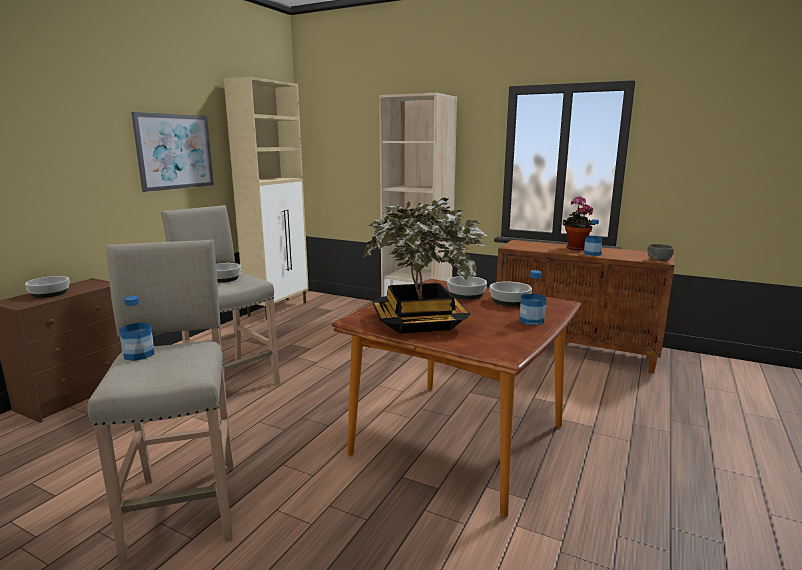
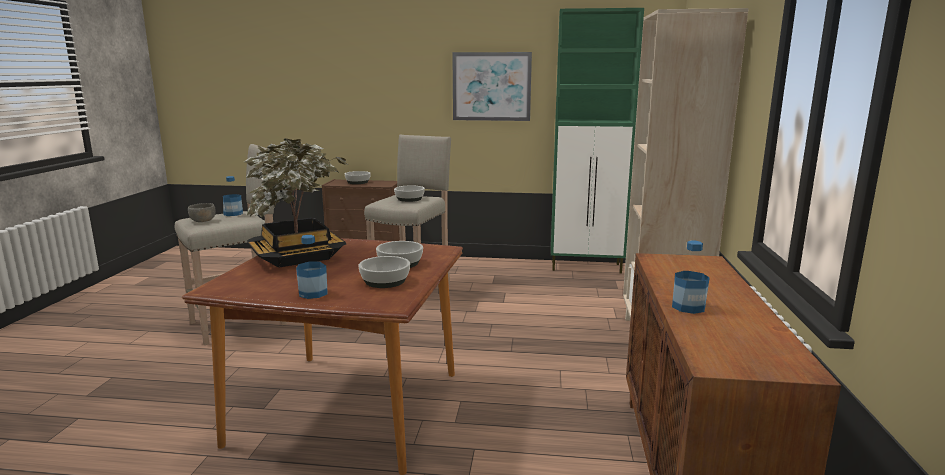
camera: 70 degrees right, 0 degrees up
(278, 309) = (587, 267): beige cabinet -> green cabinet
(575, 248) = (716, 295): potted plant -> none
(659, 260) = (722, 362): grey bowl -> grey bowl (203, 221)

